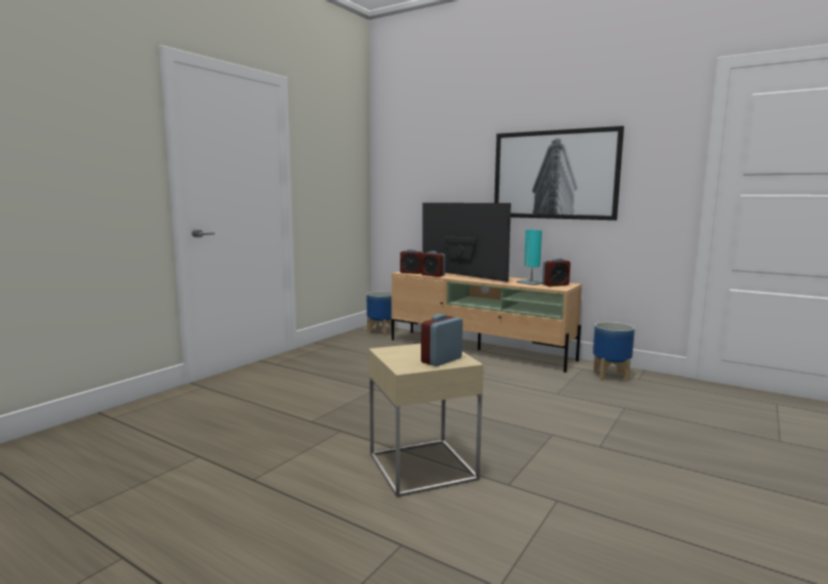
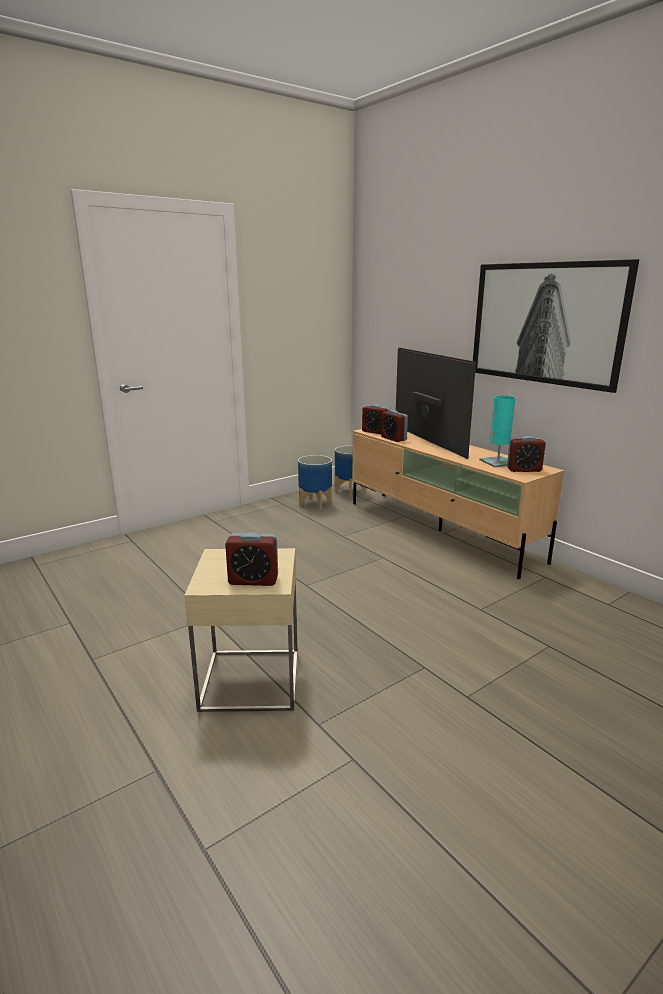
camera: 20 degrees right, 10 degrees up
(441, 360) = (253, 580): alarm clock -> alarm clock turned 150 degrees counterclockwise
(611, 376) = (573, 594): planter -> planter (315, 504)

